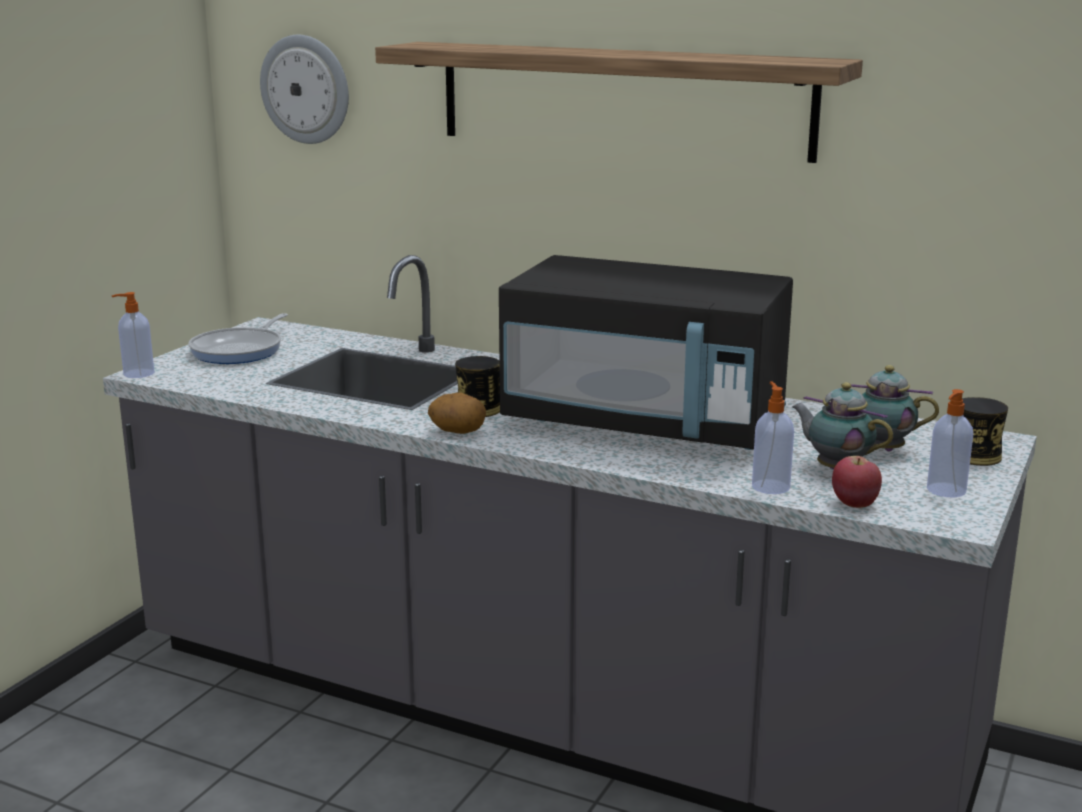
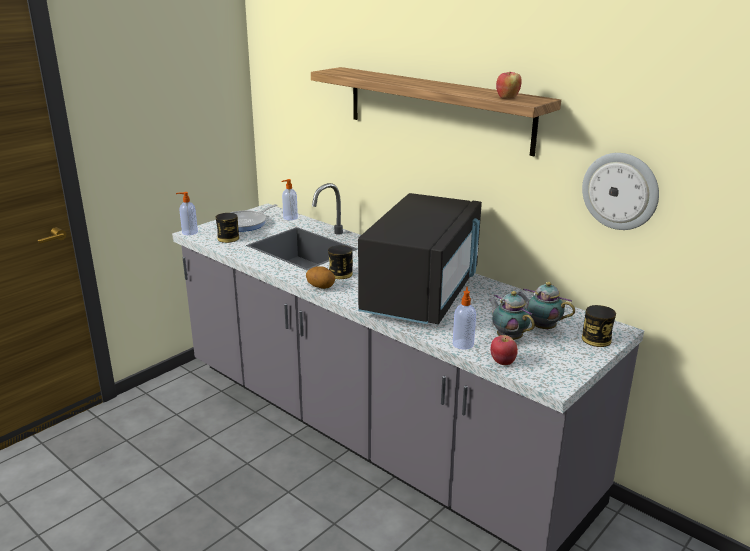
camera: 15 degrees right, 5 degrees up
(223, 376) = (228, 238): none -> can
(306, 89) = (290, 87): wall clock -> wall clock (620, 191)
(645, 424) = (421, 294): black microwave -> black microwave turned 105 degrees counterclockwise
(777, 60) = (507, 98): none -> apple
(945, 491) = (561, 360): soap dispenser -> soap dispenser (290, 218)

